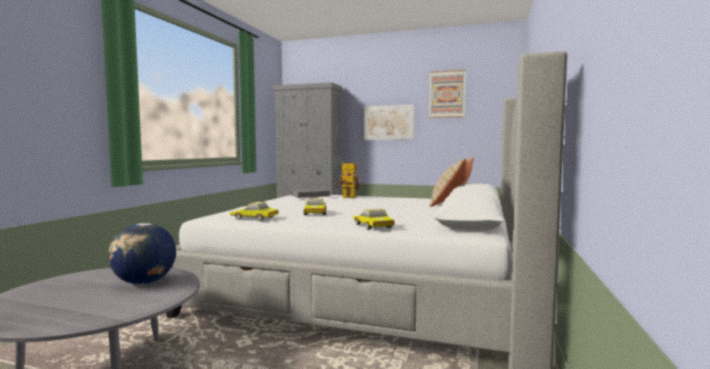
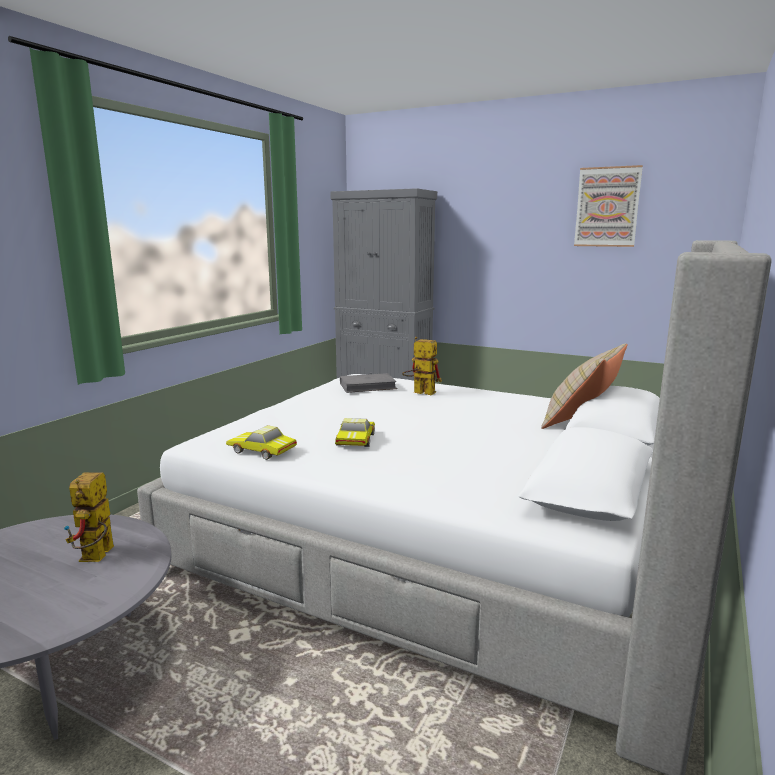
camera: 10 degrees right, 10 degrees up
(144, 282) = (96, 558): globe -> toy robot
(372, 226) = (426, 489): toy car -> none
(389, 122) = (508, 251): picture -> none

